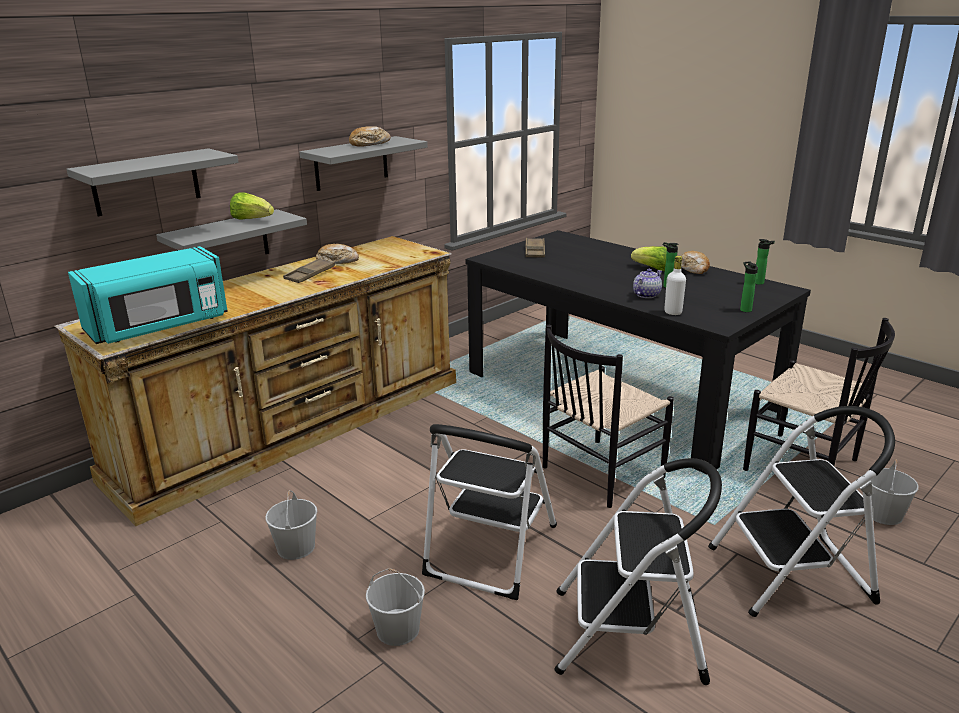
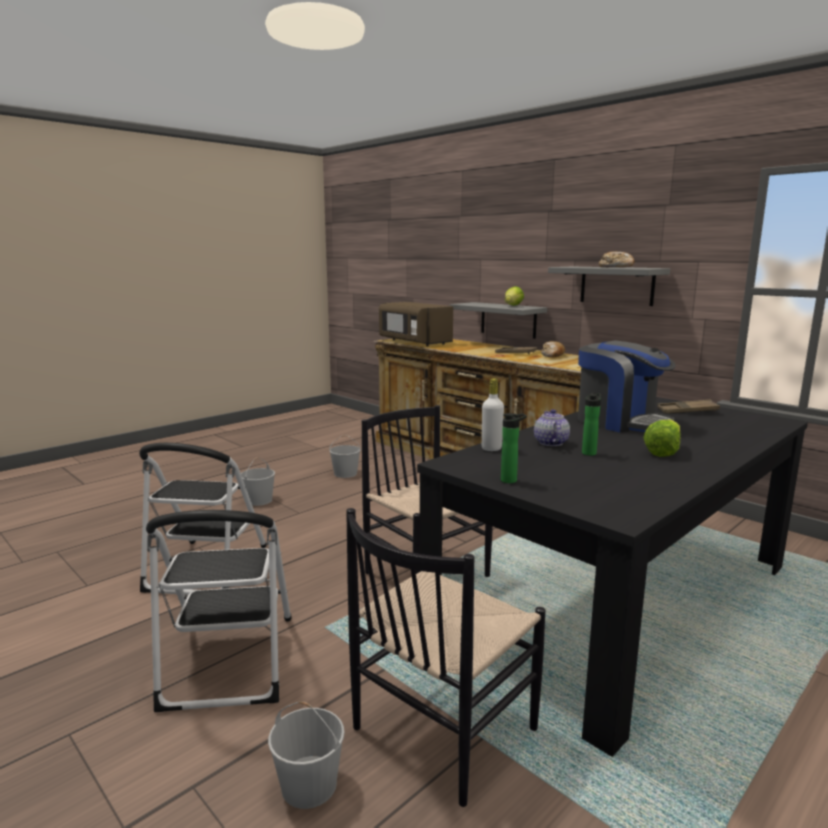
camera: 90 degrees right, 10 degrees down
(146, 182) = (475, 269): grey shelf -> none
(159, 327) = (414, 342): turquoise microwave -> brown microwave
(489, 552) = (321, 524): step ladder -> none
(574, 271) = (620, 422): none -> coffee machine
(646, 295) = (550, 442): teapot -> teapot turned 135 degrees counterclockwise
(694, 269) = (684, 472): bread -> none
(760, 283) = (643, 504): bottle -> none

